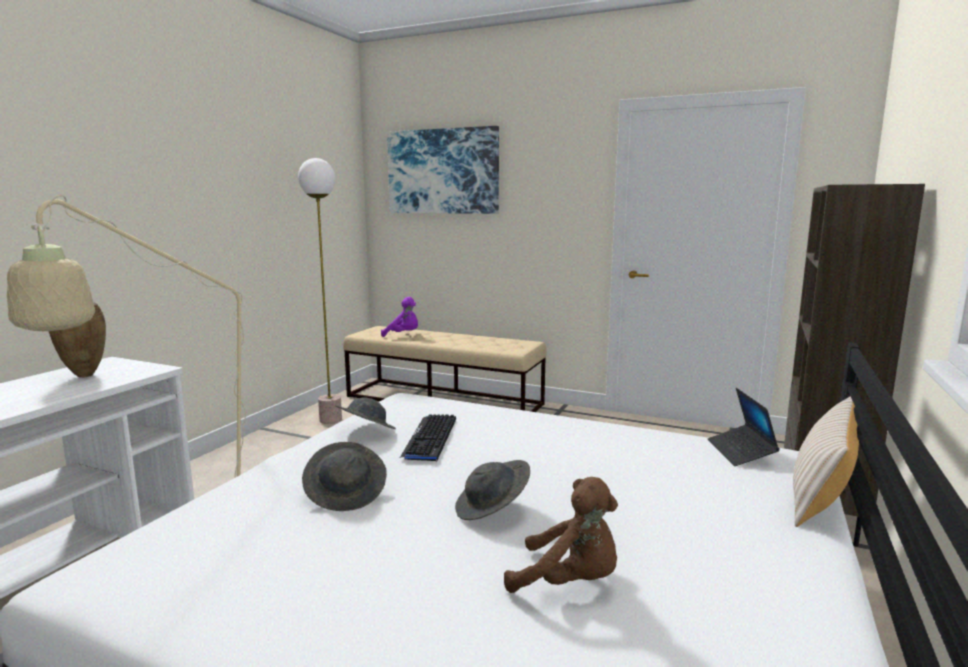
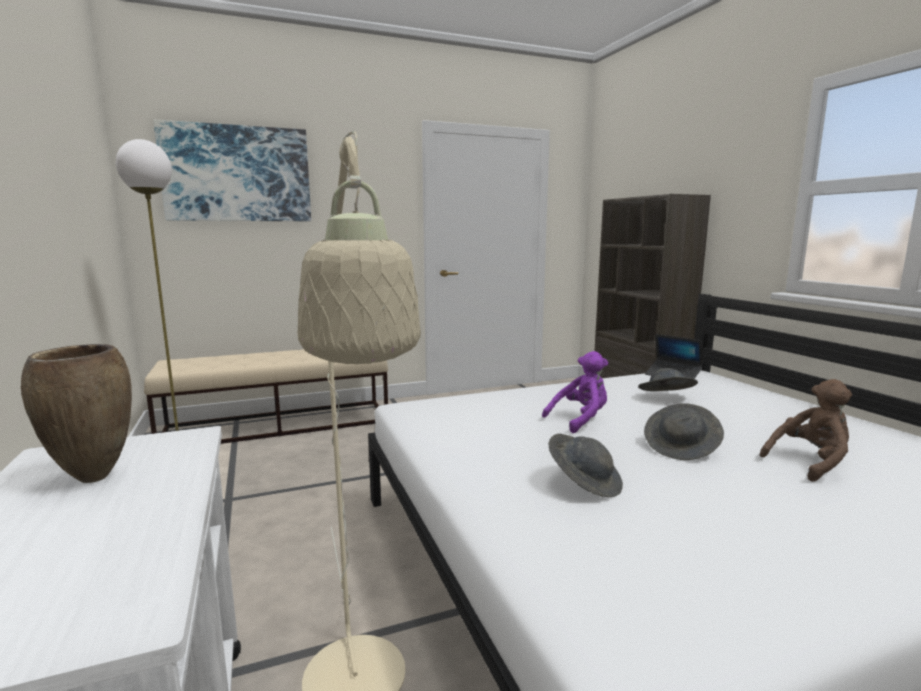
camera: 45 degrees left, 0 degrees up
(365, 432) = (457, 439): grey hat -> grey hat (666, 398)
(403, 335) = (222, 362): purple plush toy -> purple plush toy (580, 420)
(430, 438) = (519, 425): keyboard -> none
(821, 491) = (742, 382): beige pillow -> none

